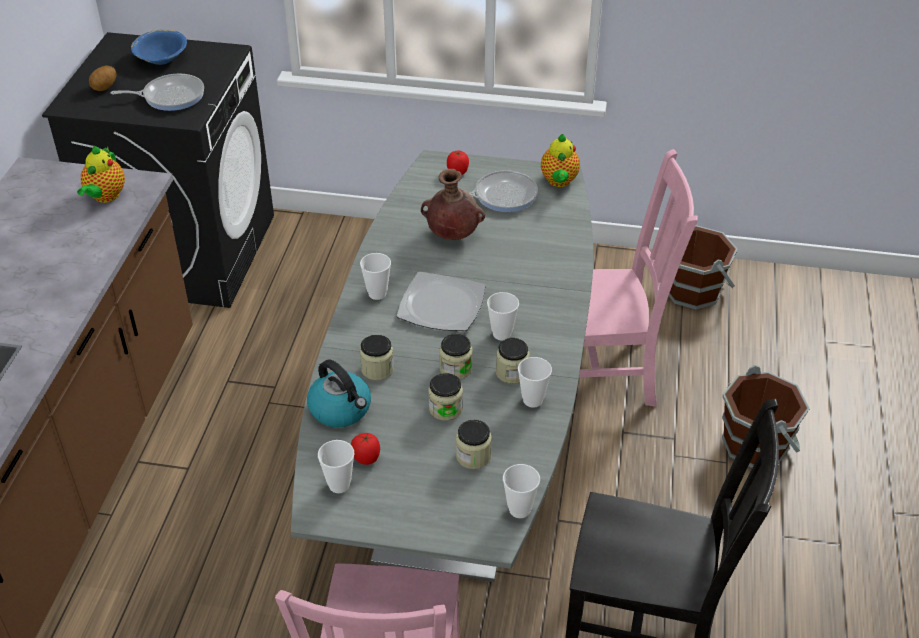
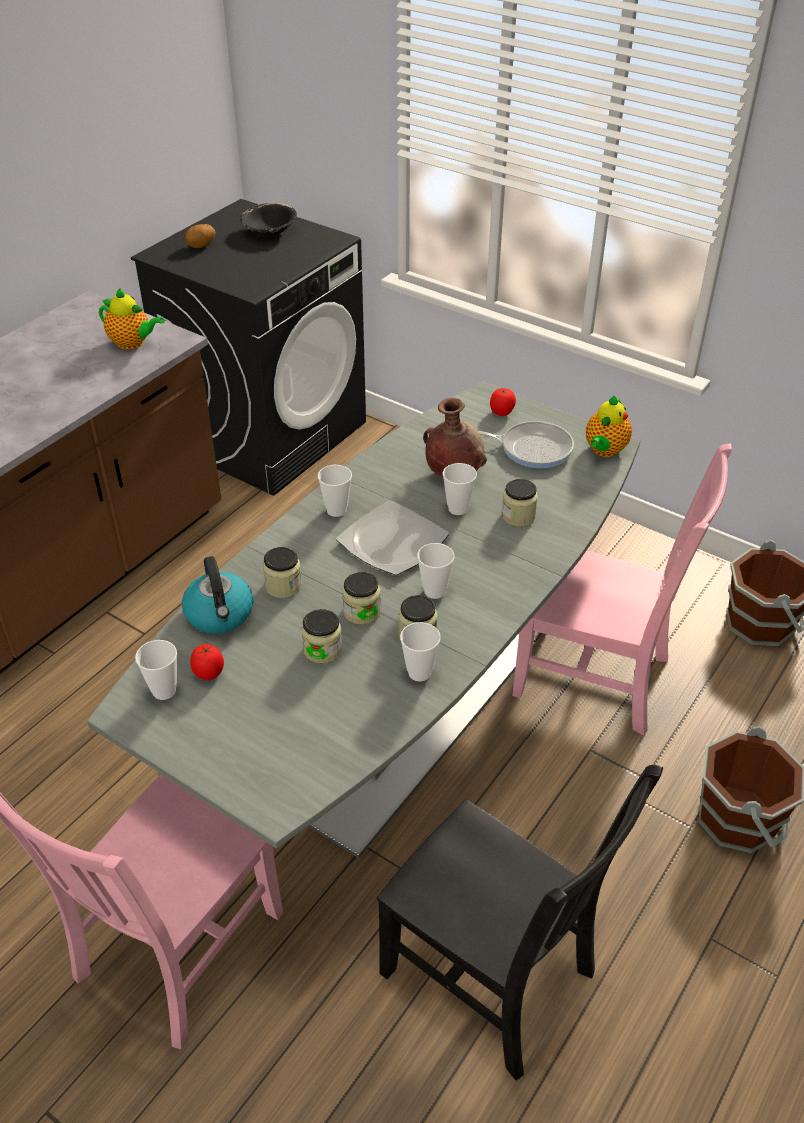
camera: 25 degrees right, 0 degrees up
(105, 197) = (133, 343): teapot -> teapot turned 105 degrees counterclockwise
(161, 59) = (270, 232): blue bowl -> black bowl
(170, 96) = (252, 267): frying pan -> none
(473, 456) = (316, 710): jar -> jar (518, 516)
(519, 509) = (324, 787): cup -> cup (458, 508)

